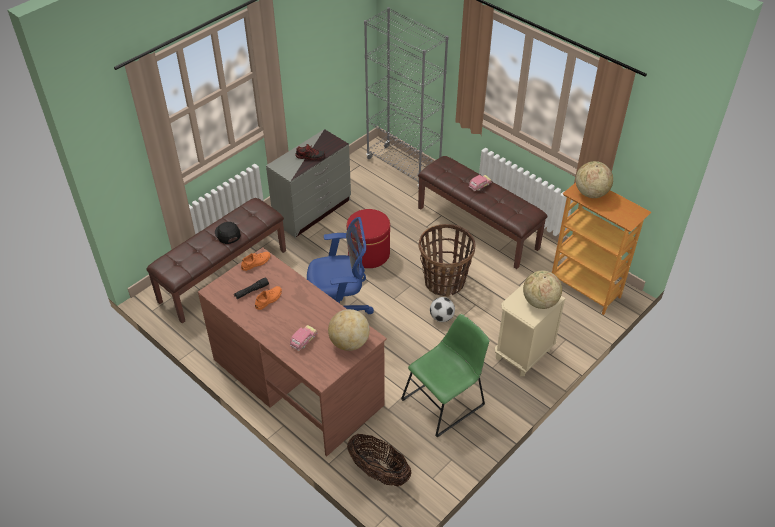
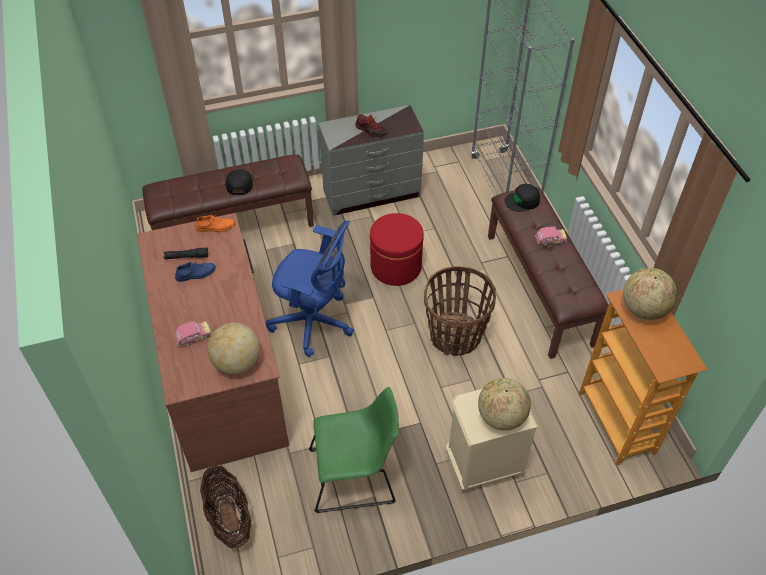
camera: 30 degrees right, 5 degrees up
(268, 299) = (196, 274): orange shoe -> blue shoe
(441, 317) = (421, 376): football -> none
(442, 168) = (522, 201): none -> black cap

